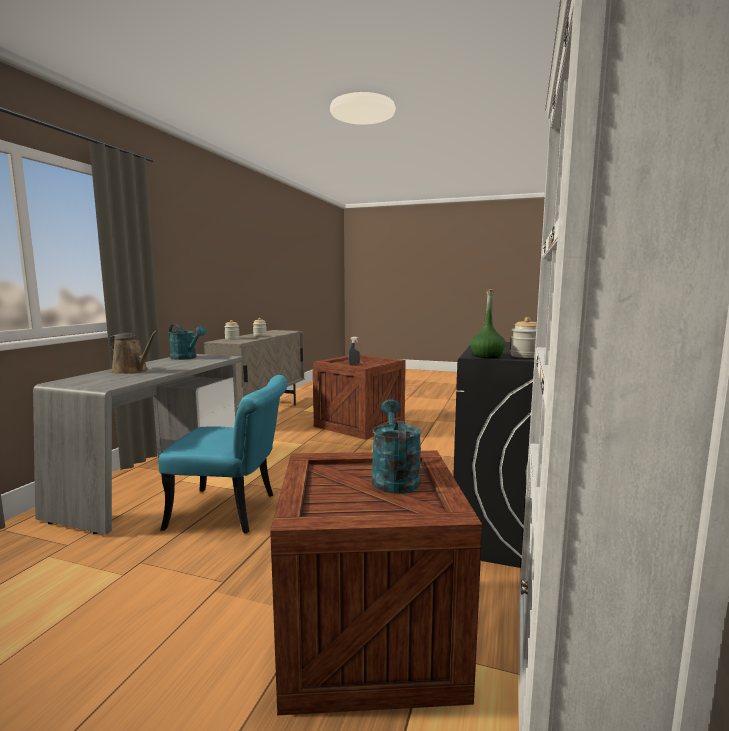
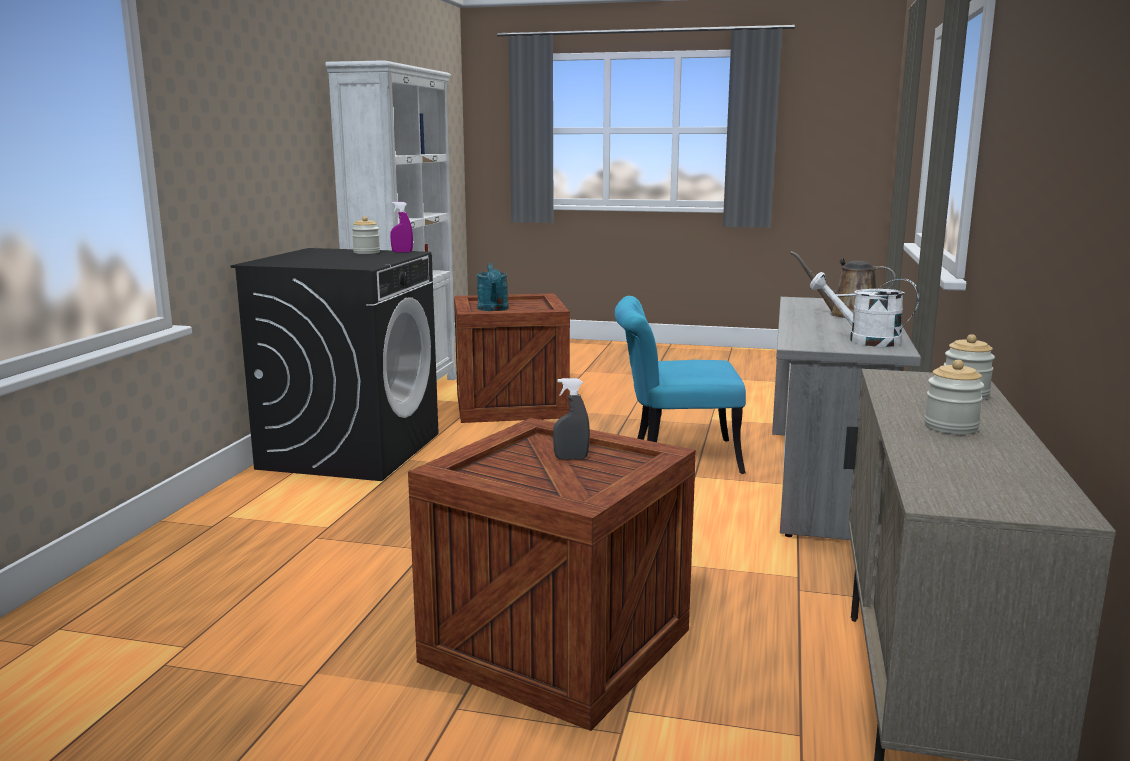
camera: 175 degrees right, 5 degrees up
(187, 358) = (864, 340): turquoise watering can -> white watering can
(487, 356) = (402, 252): green bottle -> purple spray bottle

